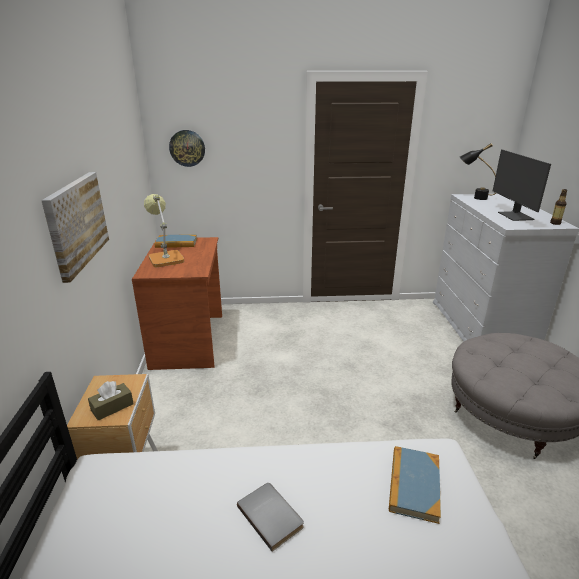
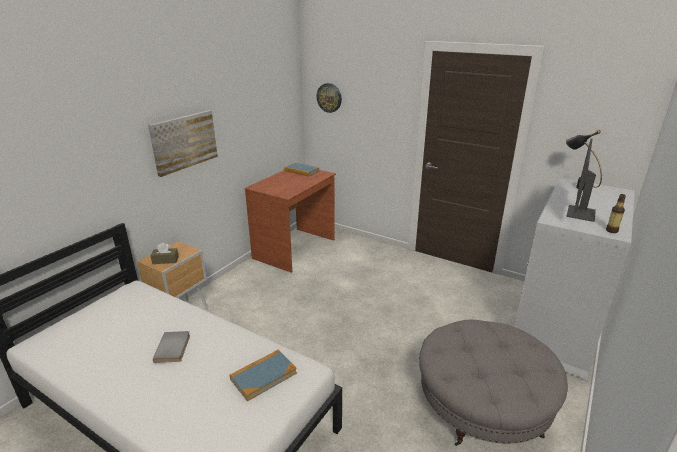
camera: 35 degrees right, 0 degrees up
(165, 258) = (280, 179): table lamp -> none

